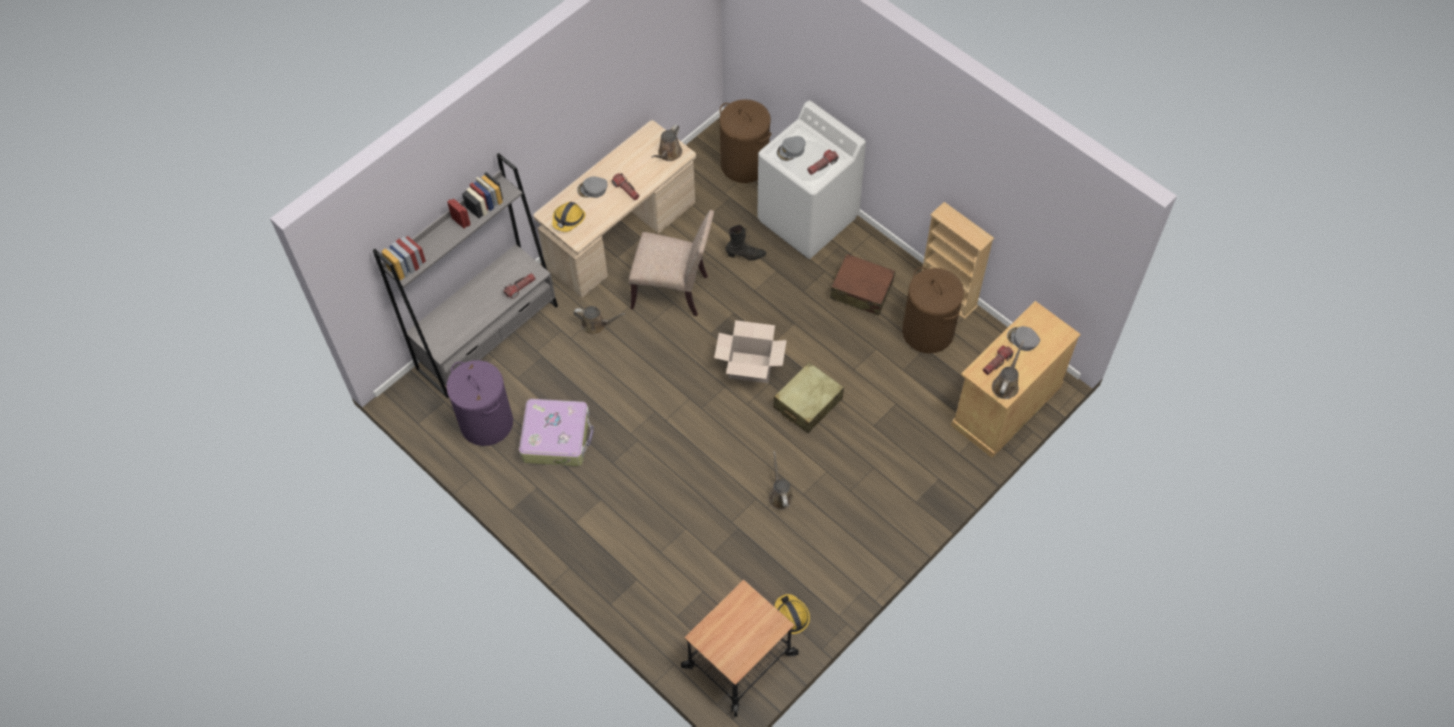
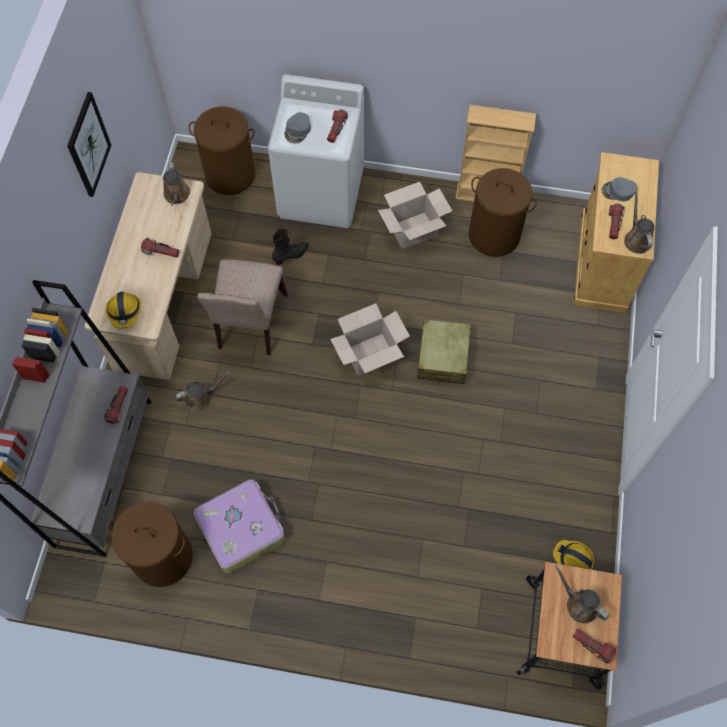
camera: 35 degrees left, 5 degrees up
(486, 422) = (162, 557): purple laundry basket -> brown laundry basket
(592, 189) = (127, 269): grey cap -> none
(605, 78) = (88, 145): none -> picture
(673, 290) = (250, 324): beige chair -> beige chair turned 120 degrees clockwise
(731, 657) = (592, 646): none -> flashlight
(780, 495) = (481, 454): brown watering can -> brown watering can (579, 604)
(861, 290) = (413, 231): brown suitcase -> cardboard box

